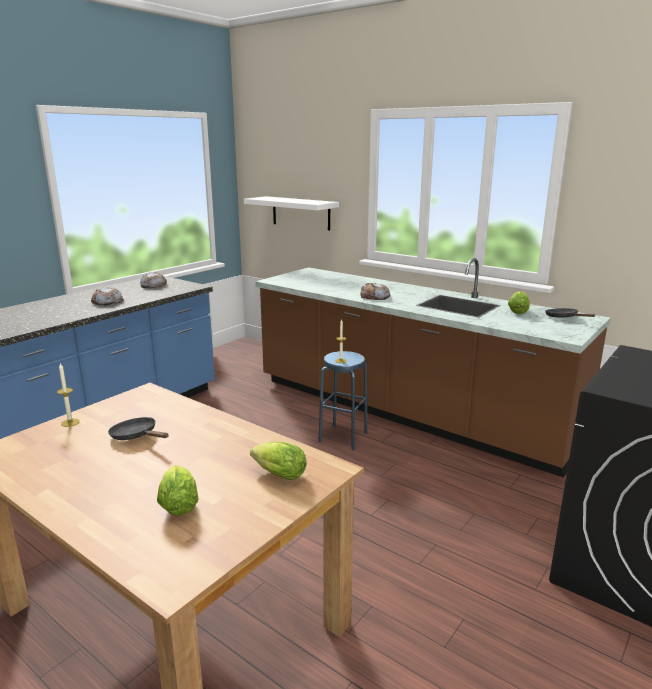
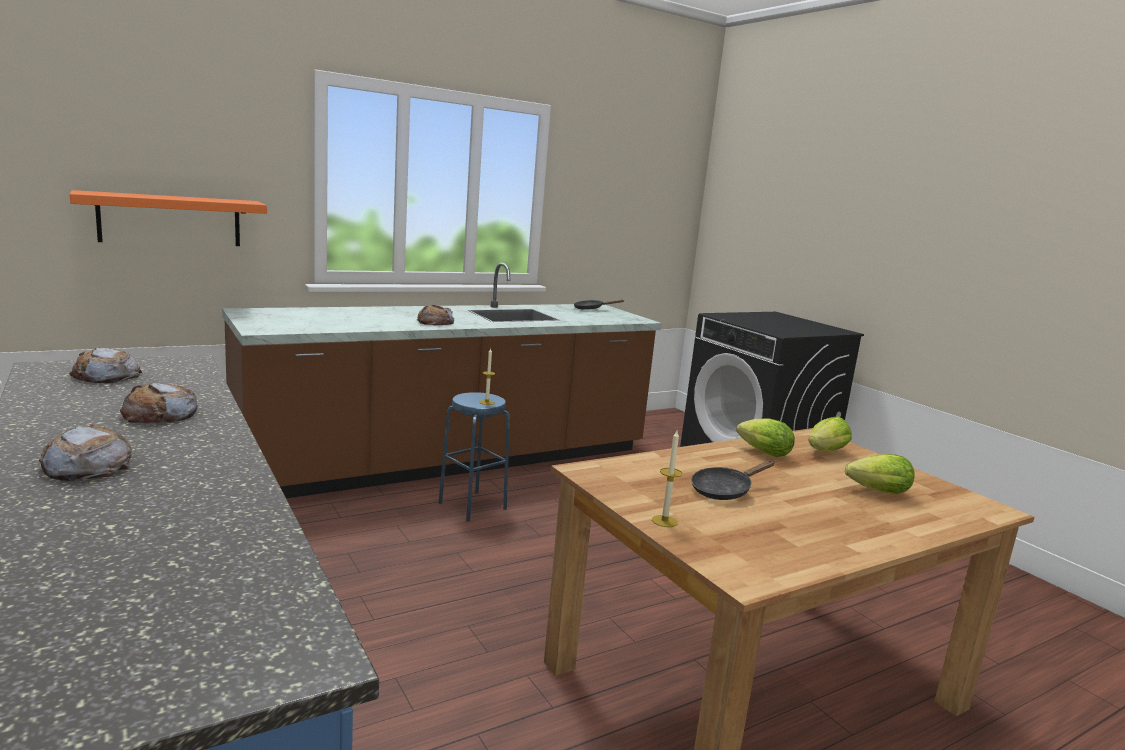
camera: 70 degrees left, 5 degrees down
(39, 309) = (87, 465): none -> bread
(301, 213) = (170, 220): white shelf -> orange shelf
(517, 311) = (558, 311): lettuce -> lettuce (761, 452)

